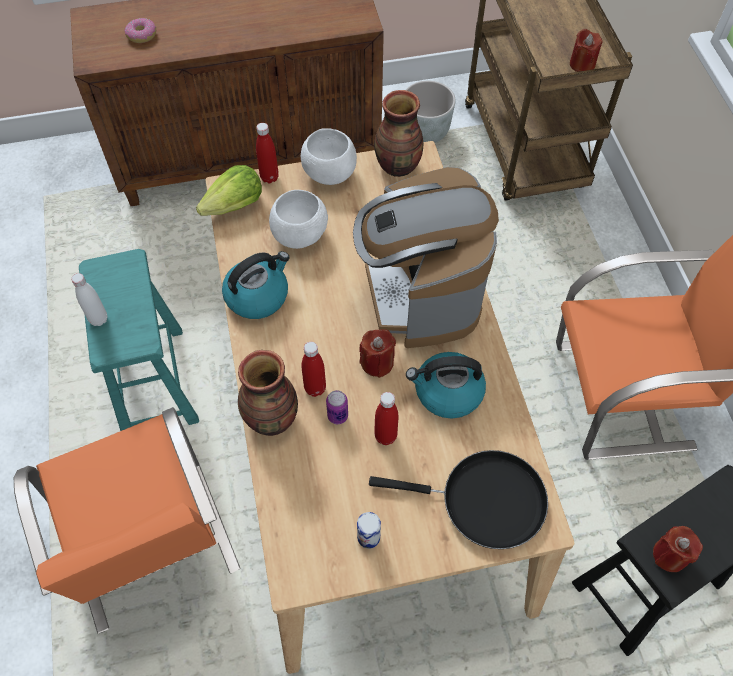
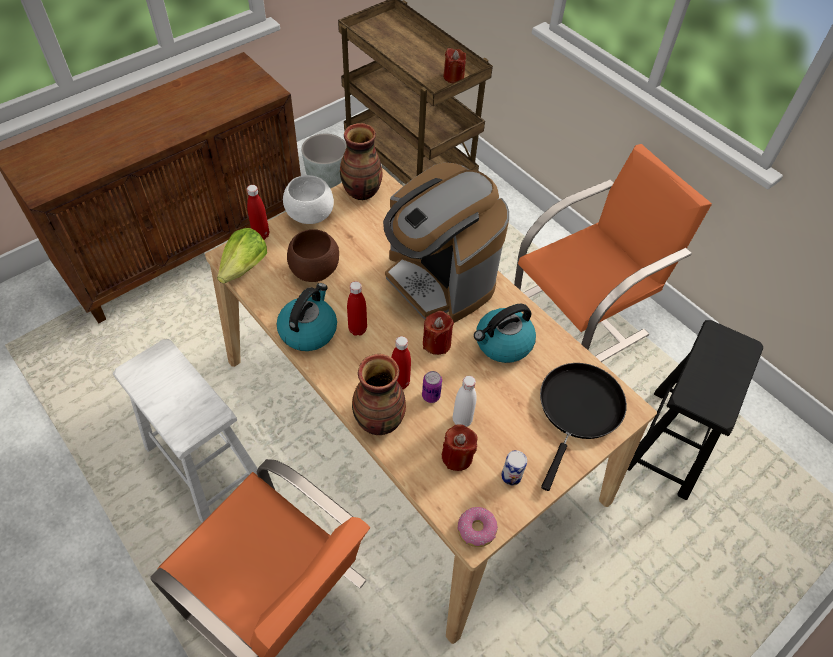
camera: 30 degrees left, 5 degrees down
(98, 319) = (161, 411): white bottle -> white bottle (462, 420)
(142, 35) = (77, 156): donut -> donut (476, 529)
(153, 383) = (203, 463): turquoise stool -> white stool
(300, 235) = (315, 270): white bowl -> brown bowl
(385, 436) = (477, 395): red bottle -> red bottle (357, 329)
(485, 501) = (578, 410): black frying pan -> black frying pan turned 45 degrees counterclockwise
(670, 555) = (708, 397): red candle -> red candle (457, 456)

